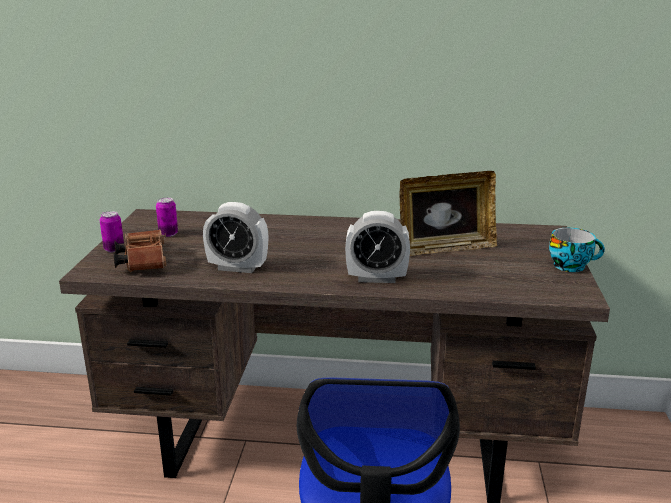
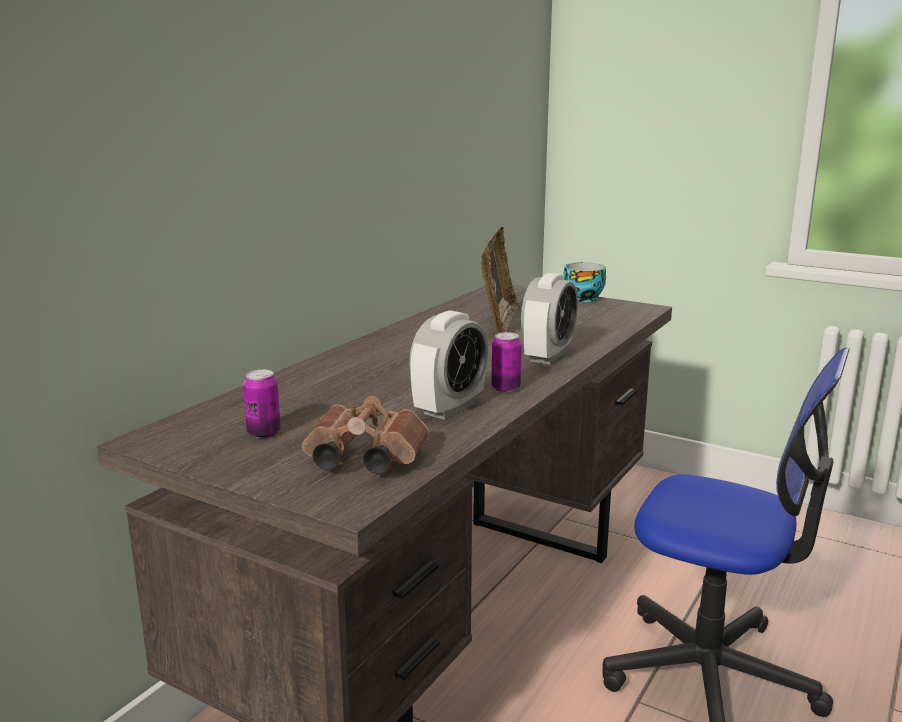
camera: 65 degrees left, 5 degrees down
(114, 249) = (274, 477): can -> can (505, 388)

